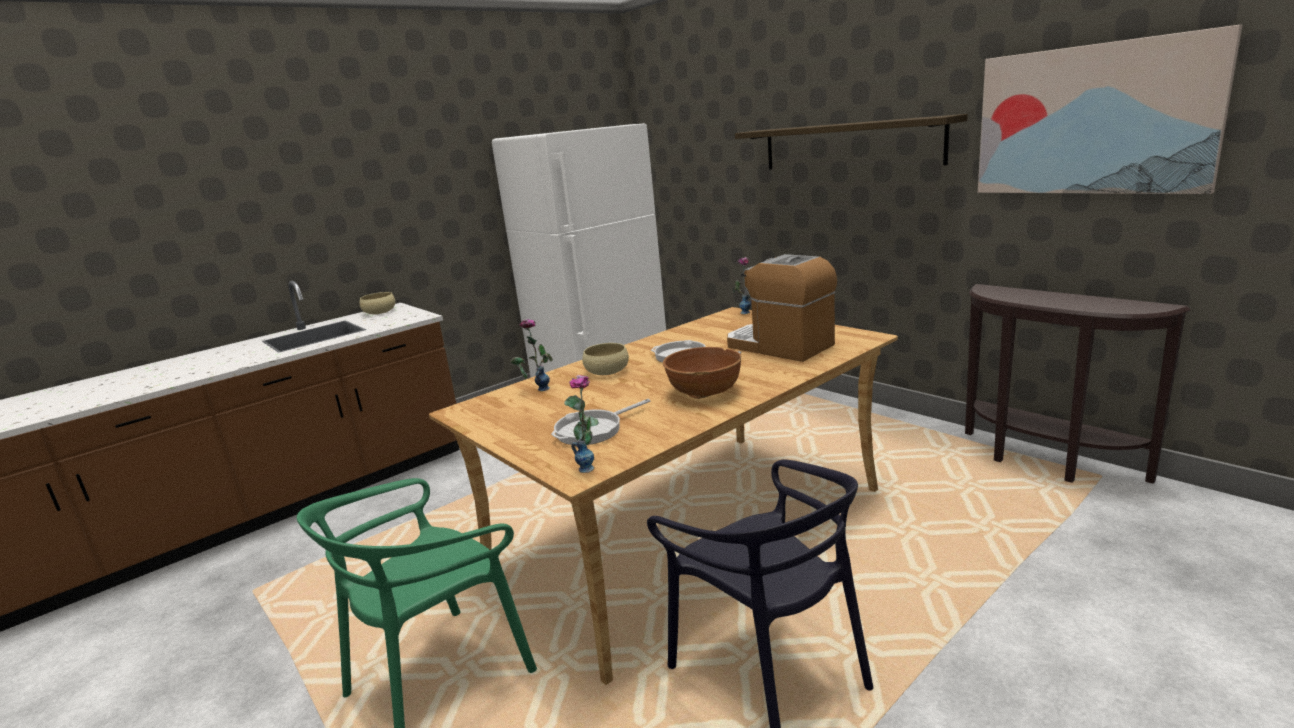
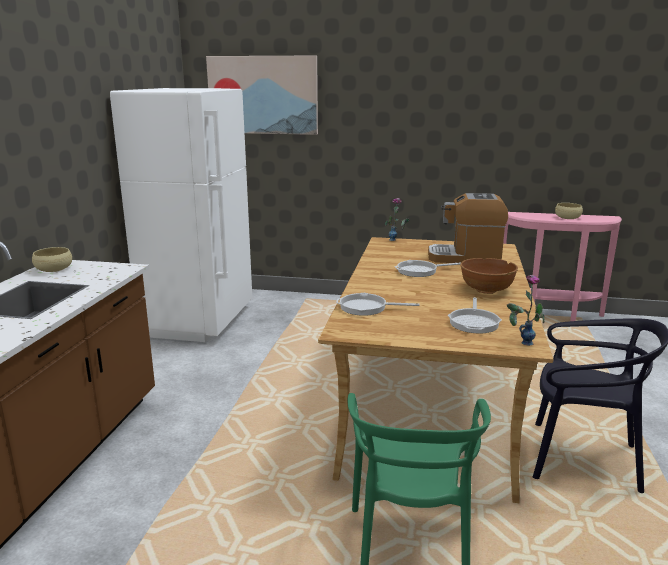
camera: 40 degrees left, 0 degrees up
(535, 390) = (366, 308): vase -> frying pan
(606, 371) = (388, 287): beige bowl -> beige bowl (567, 217)
(849, 145) = (409, 118): shelf -> none
(1043, 462) = (550, 316): brown console table -> pink console table
(1093, 120) = (571, 113): picture -> picture (263, 95)

